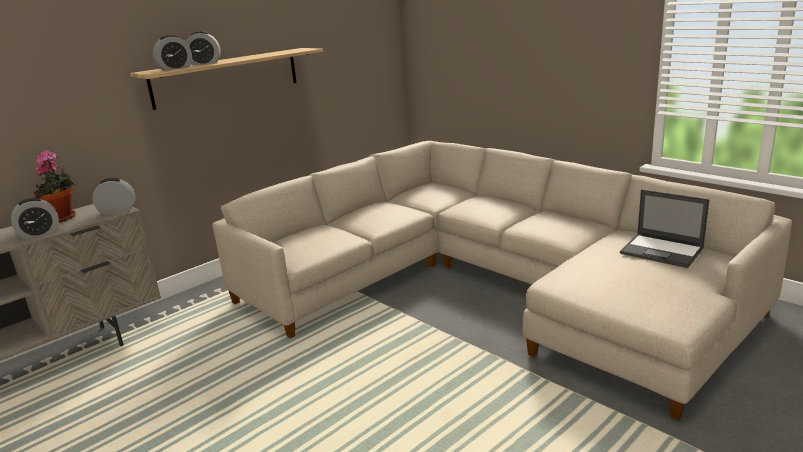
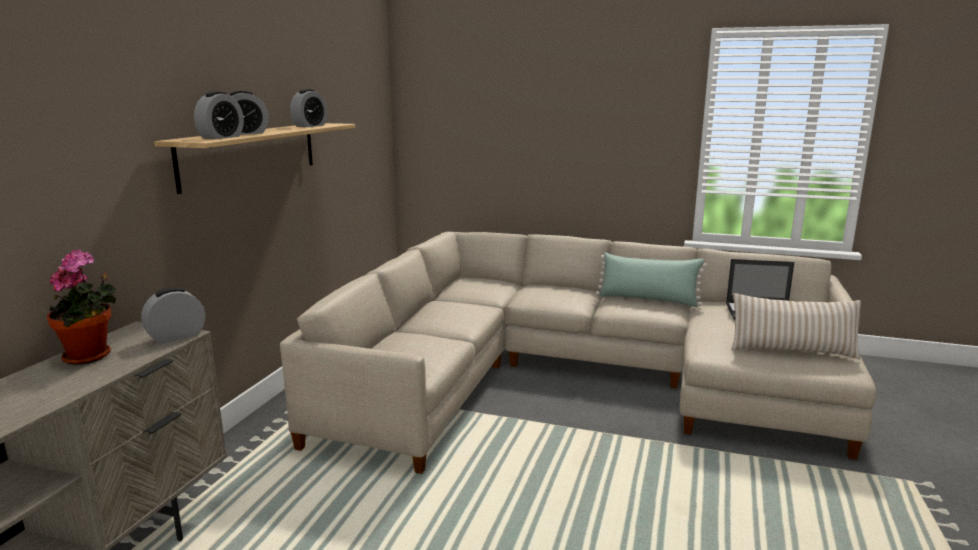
camera: 30 degrees left, 5 degrees down
(39, 234) = (85, 381): alarm clock -> alarm clock (310, 126)
(567, 222) = (648, 299): none -> green pillow
(642, 294) = (792, 351): none -> beige pillow

